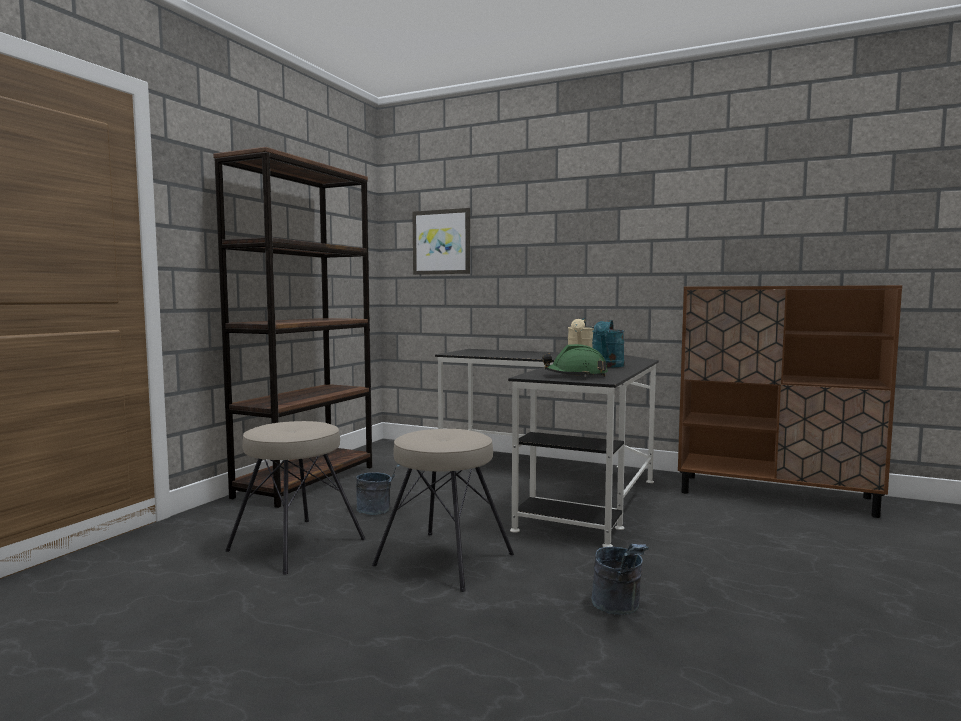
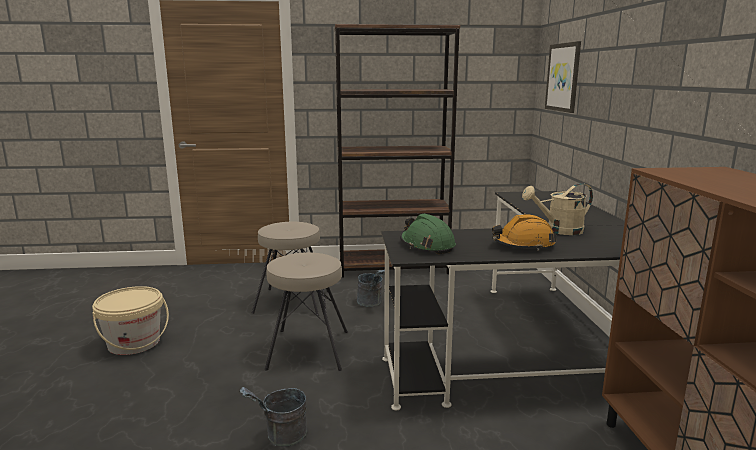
camera: 60 degrees right, 10 degrees up
(224, 686) = (134, 343): none -> beige bucket
(607, 366) = (523, 245): turquoise watering can -> orange hard hat

